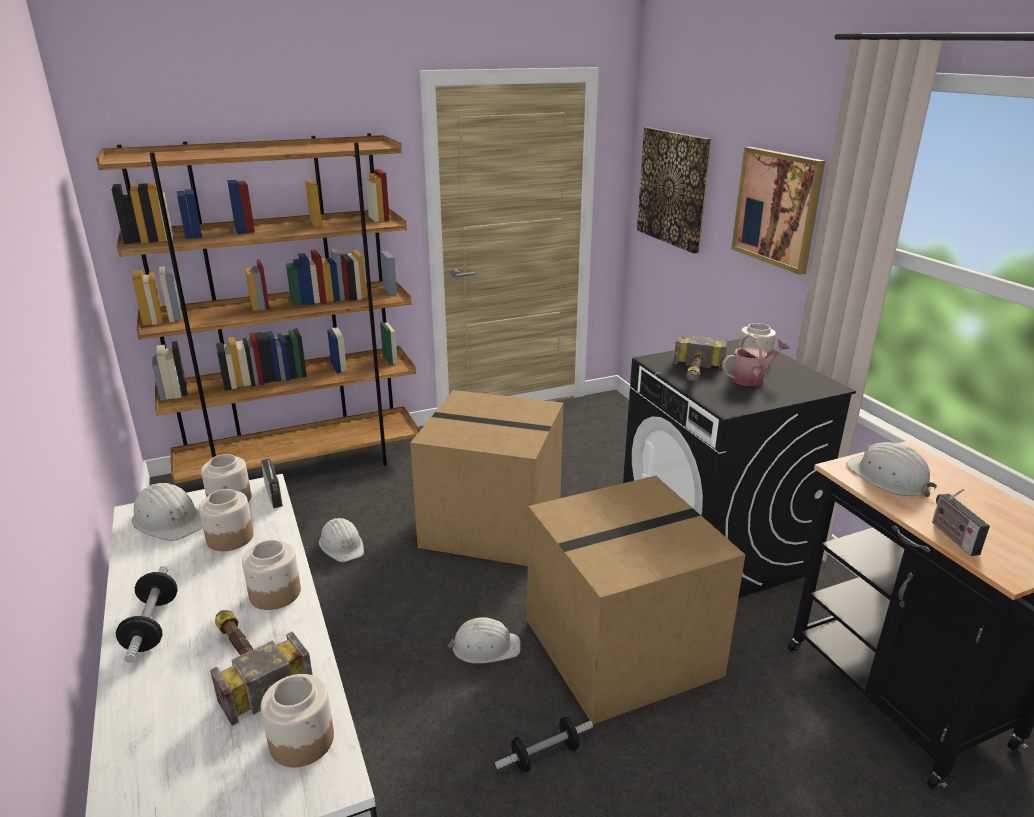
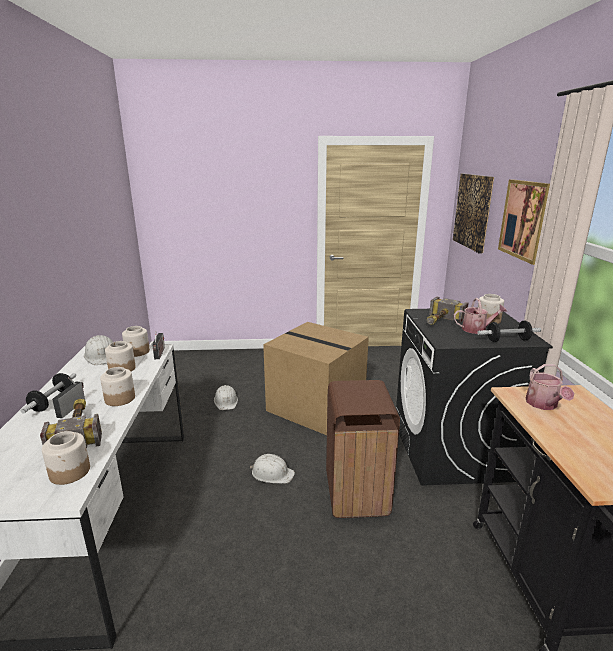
camera: 20 degrees right, 5 degrees down
(302, 465) = (230, 357): brown bookcase -> none
(545, 755) = (271, 545): dumbbell -> dumbbell (507, 340)
(622, 645) = (357, 493): cardboard box -> brown trash can
(888, 478) = (543, 405): white hard hat -> watering can
(952, 536) = (567, 451): radio -> radio (72, 407)

